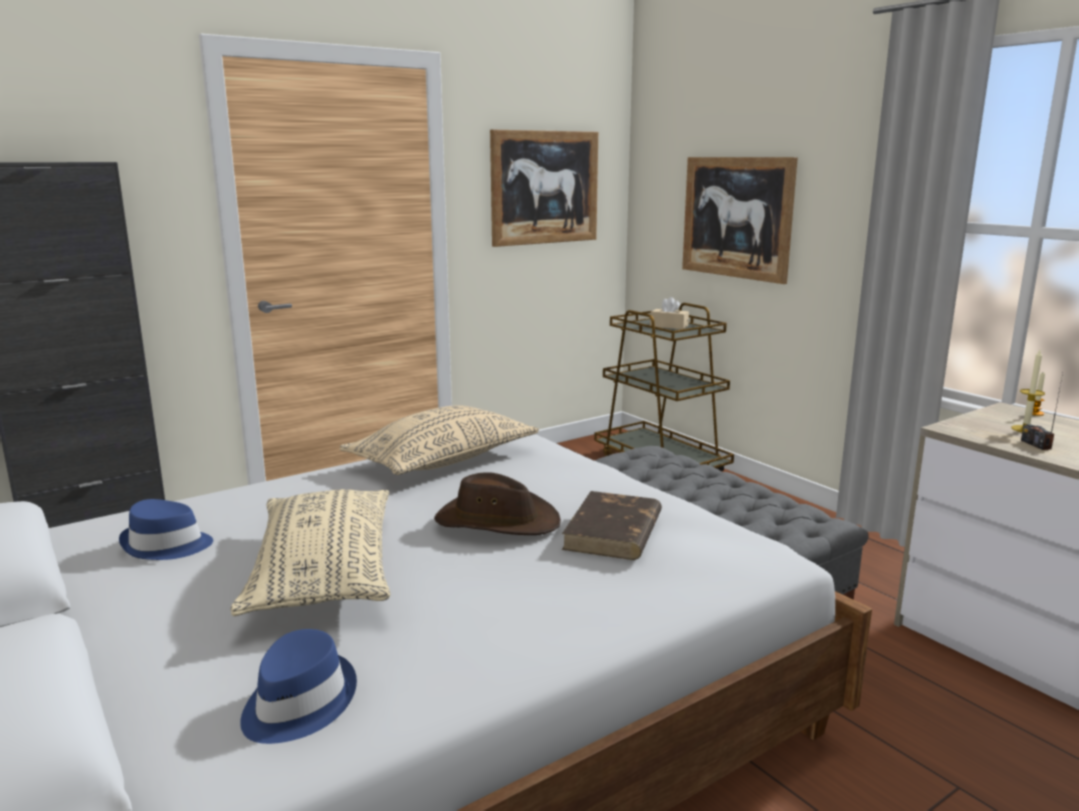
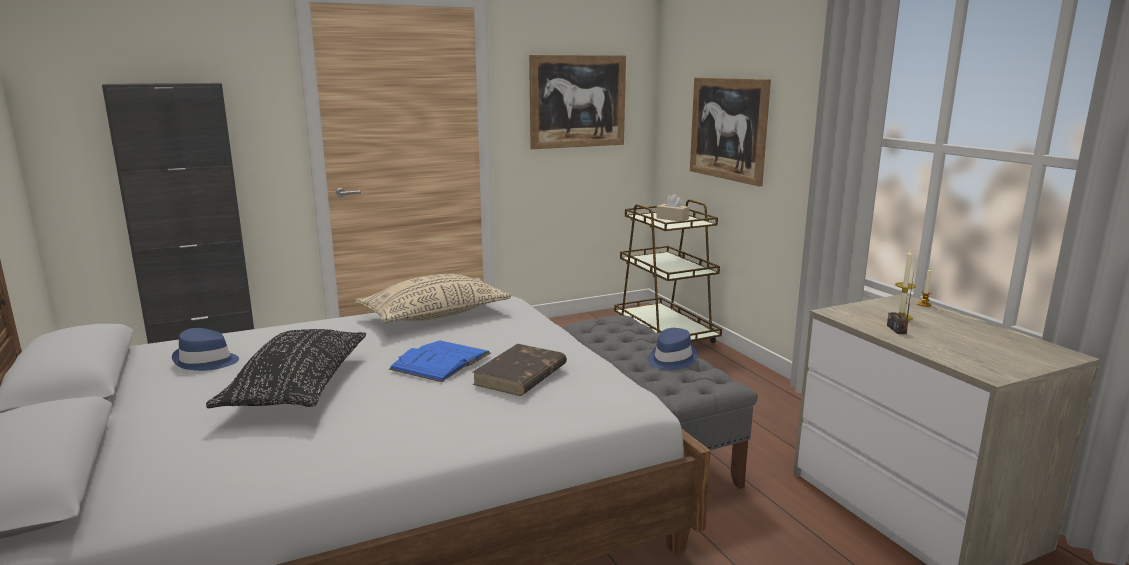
camera: 10 degrees right, 0 degrees up
(297, 703) = (226, 468): blue hat -> blue hat (671, 359)
(323, 572) = (297, 387): beige pillow -> black pillow
(496, 521) = (441, 361): brown hat -> blue book

